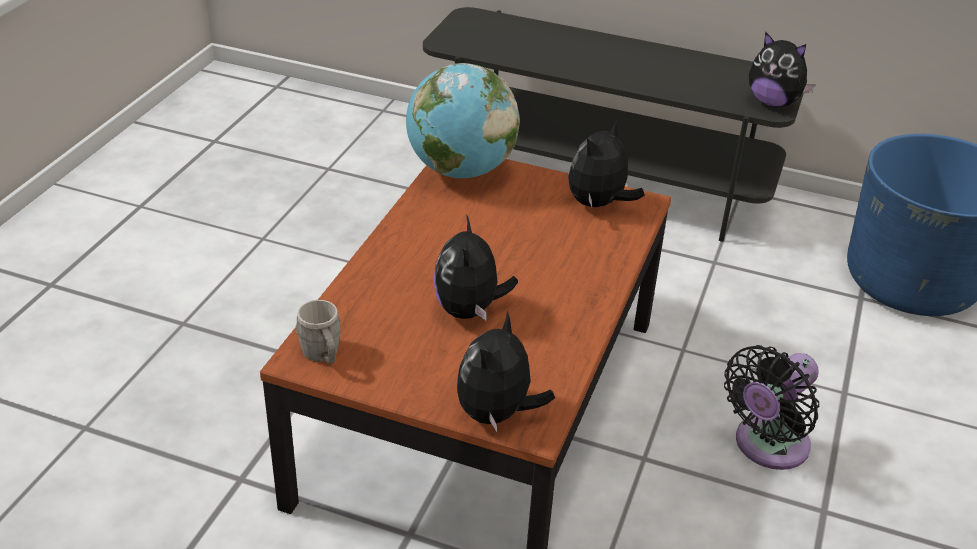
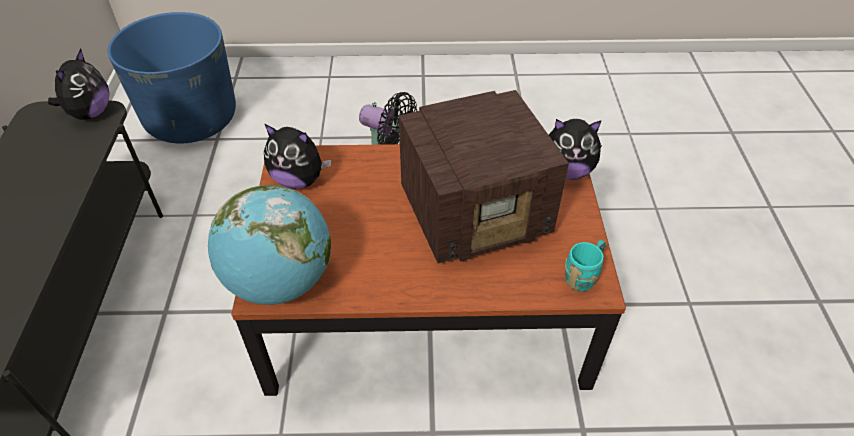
camera: 110 degrees left, 10 degrees up
(323, 356) = (583, 275): grey mug -> turquoise mug
(469, 310) = (477, 213): plush toy -> radio

